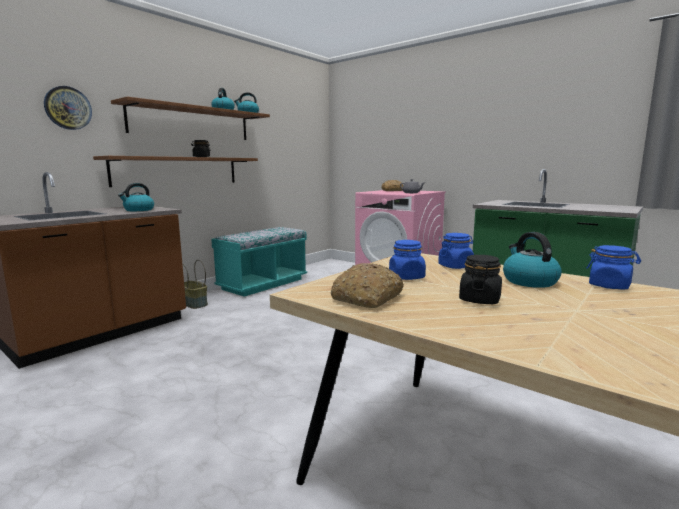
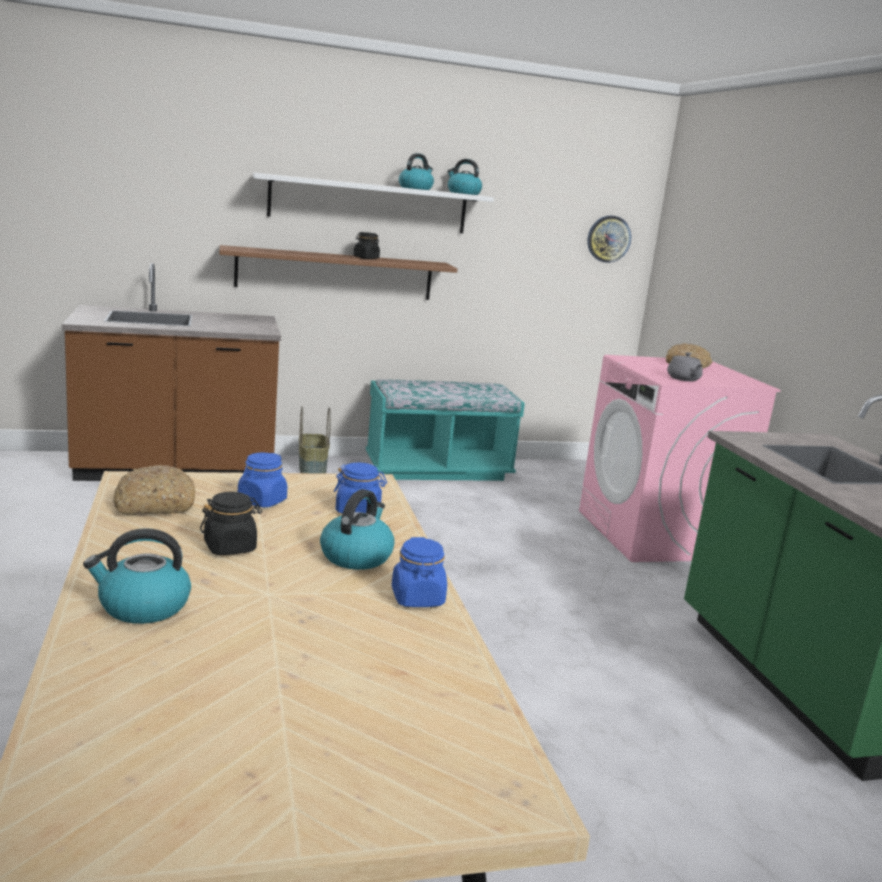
camera: 35 degrees right, 5 degrees up
(68, 108) = (198, 183): wall clock -> wall clock (608, 239)
(138, 210) = (235, 326): kettle -> kettle (142, 607)
(192, 123) = (369, 204): brown shelf -> white shelf

